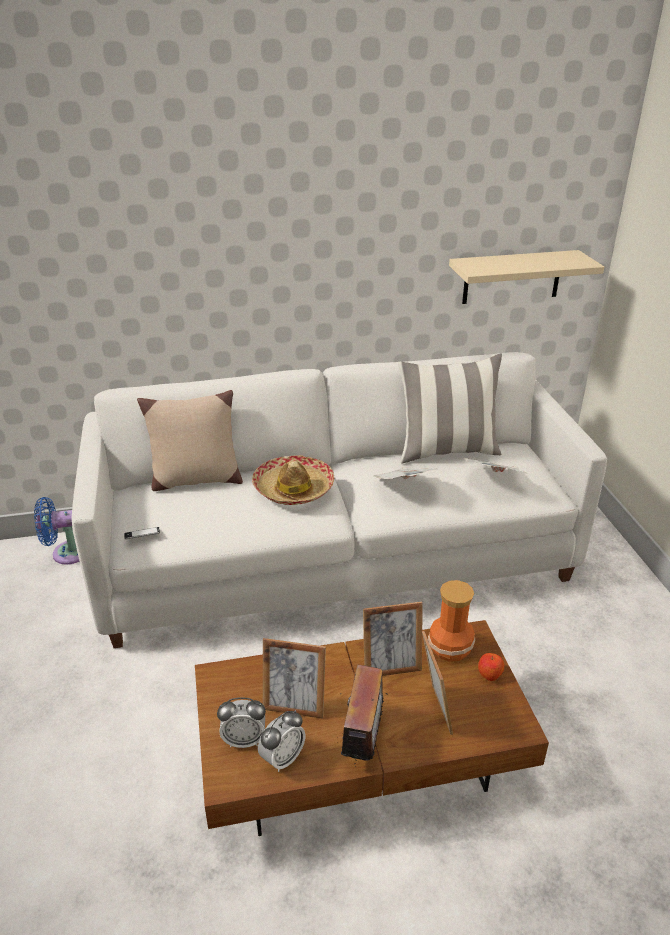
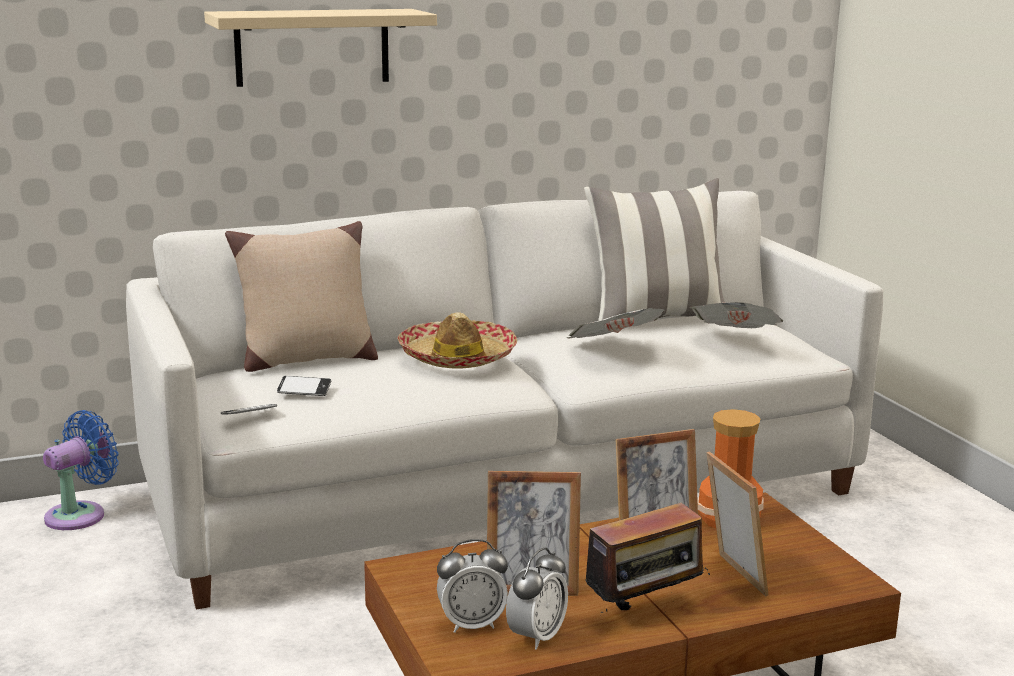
camera: 10 degrees left, 15 degrees down
(66, 553) = (81, 514): blue fan -> blue fan turned 150 degrees clockwise
(182, 516) = (304, 390): none -> phone
(363, 739) = (645, 610): radio -> radio turned 60 degrees clockwise
(489, 674) = (794, 538): apple -> none
(512, 277) = (712, 95): beige shelf -> beige shelf (312, 47)

